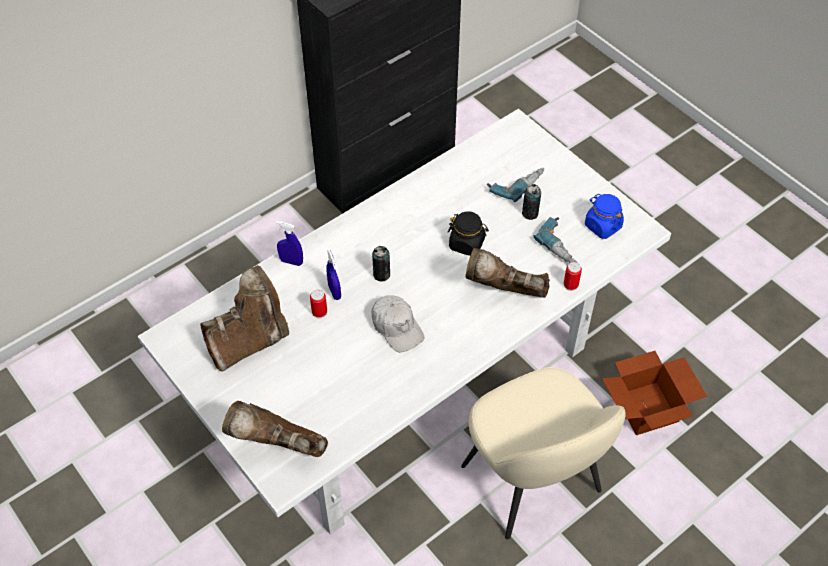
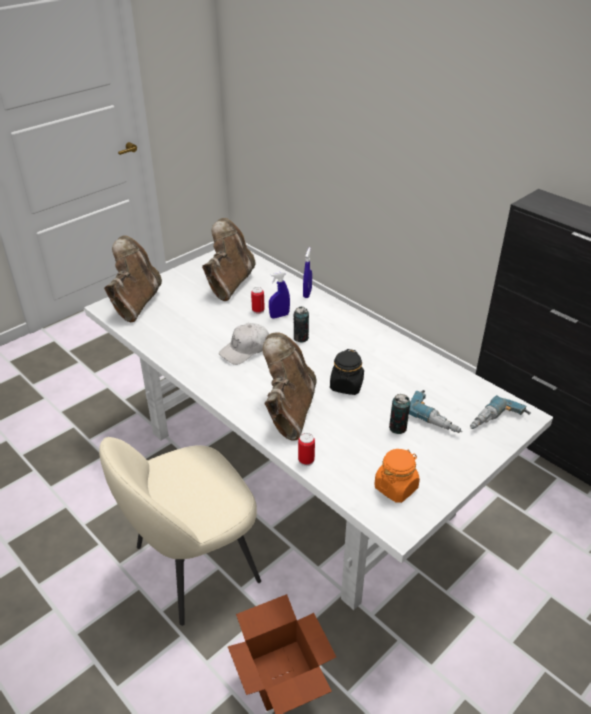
camera: 85 degrees right, 15 degrees down
(250, 341) = (229, 283): brown boot -> brown boot turned 120 degrees counterclockwise
(563, 246) = (358, 454): power drill -> power drill (498, 423)
(602, 226) = (396, 487): blue jar -> orange jar

